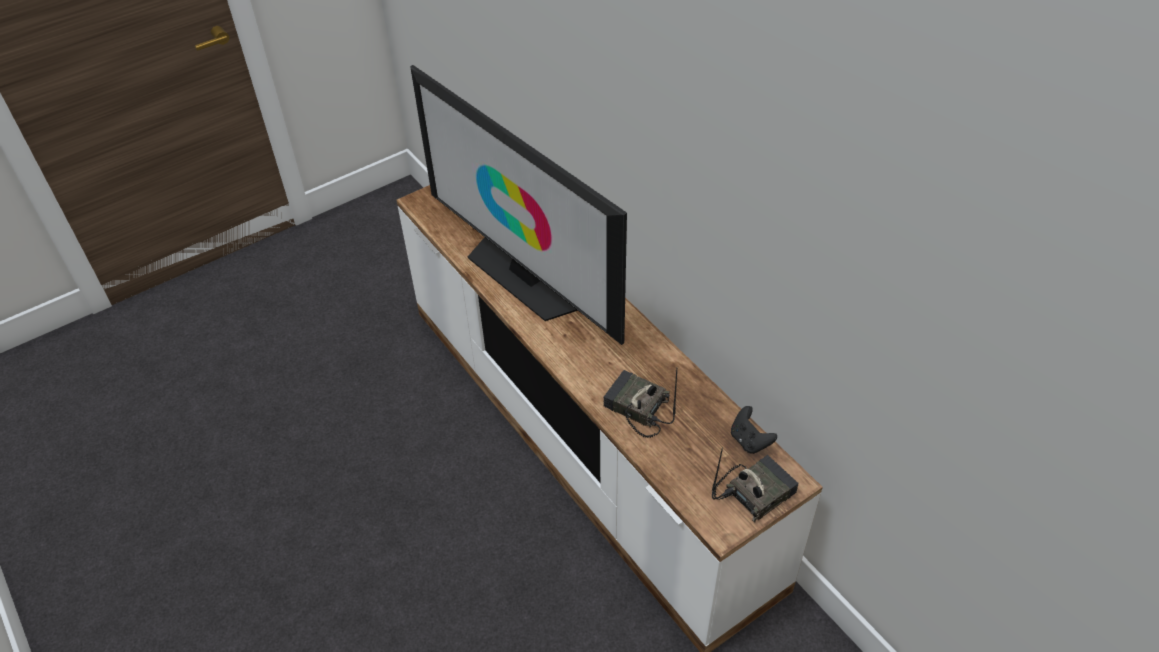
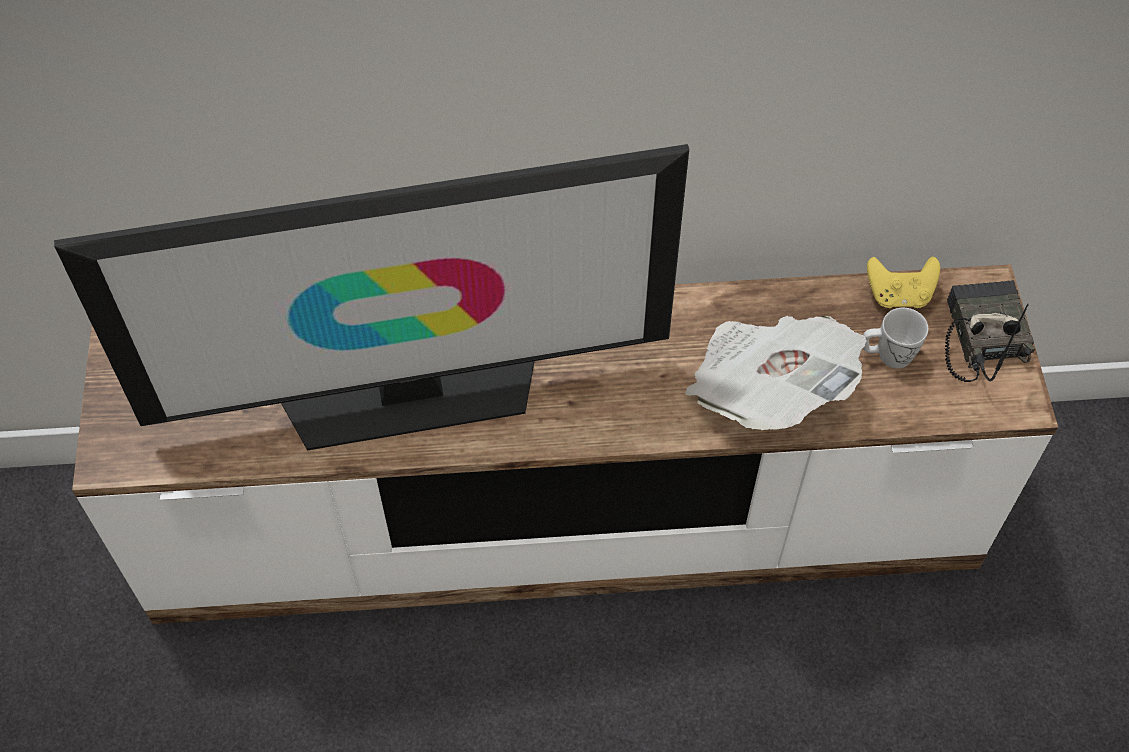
camera: 60 degrees left, 10 degrees up
(636, 409) = (767, 389): radio -> newspaper
(702, 452) = (887, 355): none -> white mug
(749, 441) = (898, 295): black game controller -> yellow game controller

